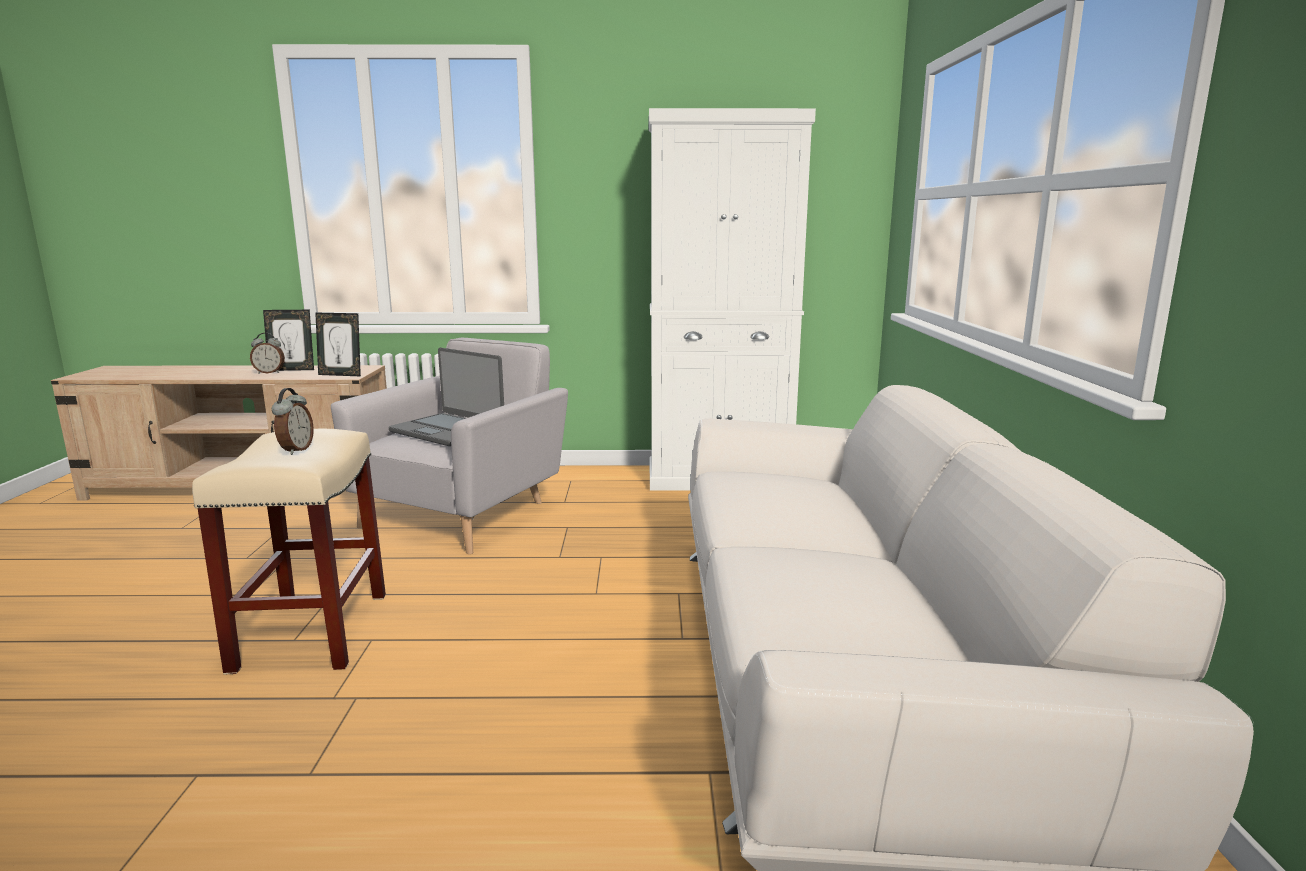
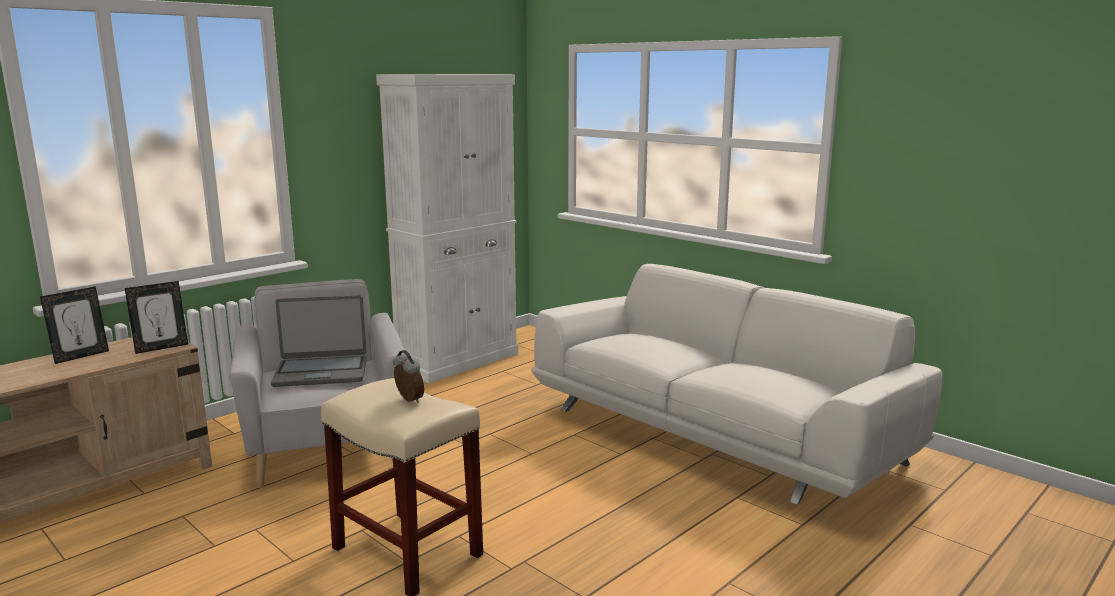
camera: 45 degrees left, 0 degrees up
(269, 373) = (67, 365): alarm clock -> none

